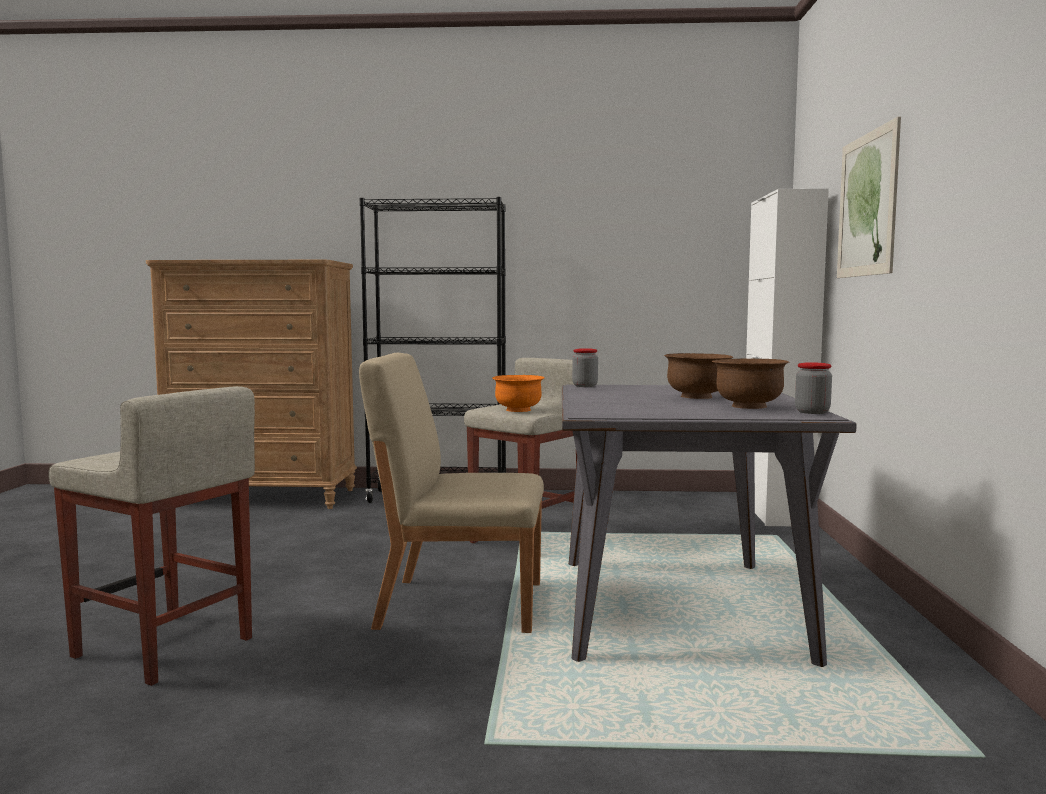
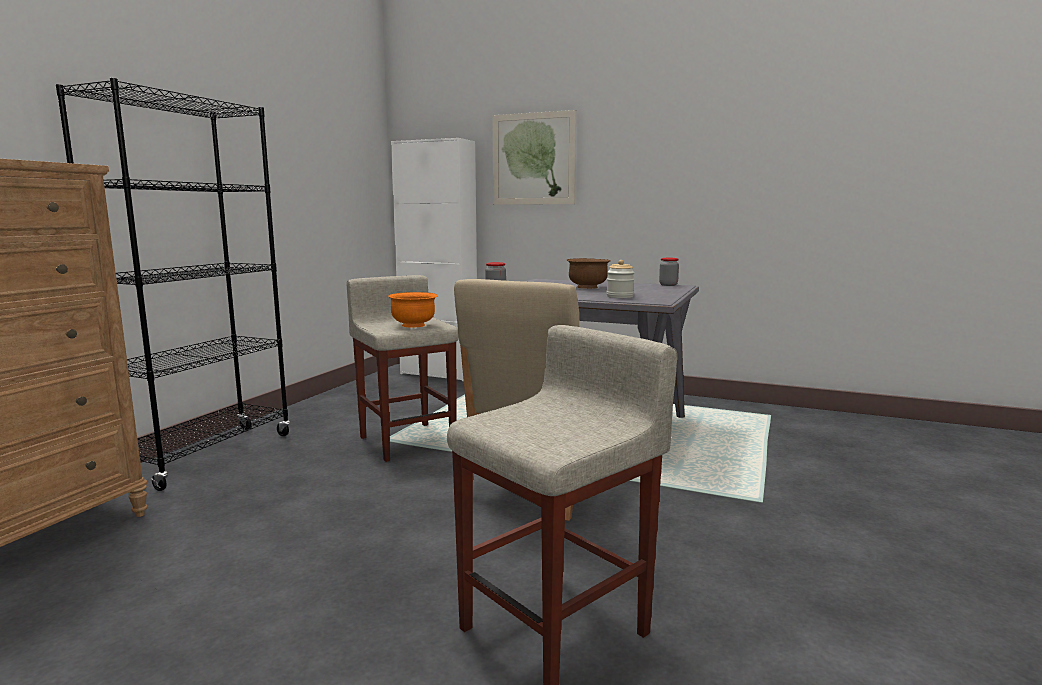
camera: 70 degrees left, 5 degrees up
(618, 405) = (619, 296): none -> jar
(748, 406) = (639, 287): brown bowl -> none

